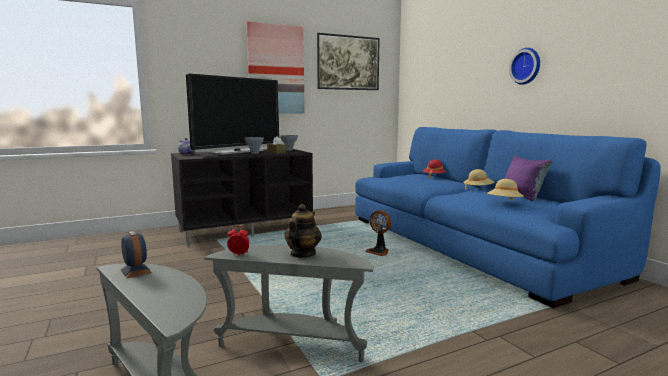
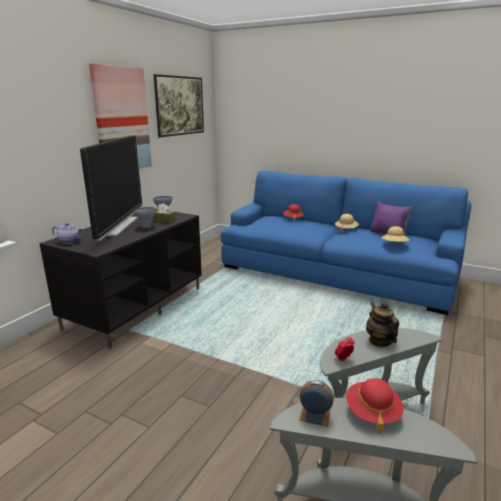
camera: 35 degrees left, 10 degrees up
(175, 283) = (372, 412): none -> red hat
(379, 252) = (291, 299): fan -> none
(526, 66) = (364, 124): wall clock -> none

